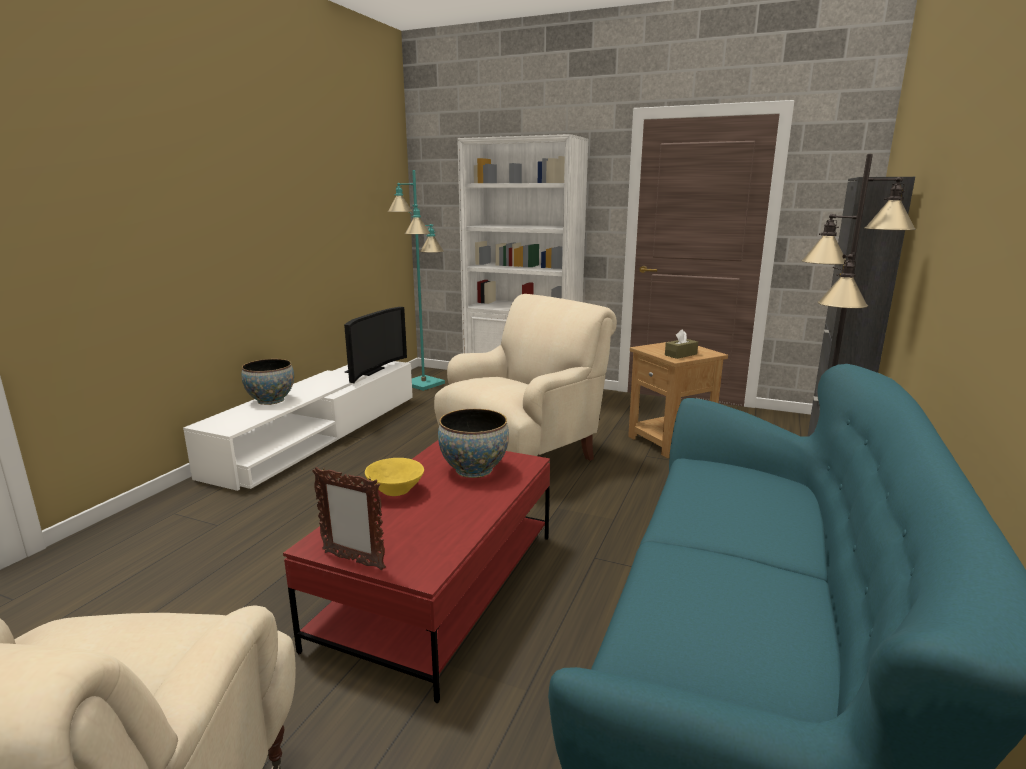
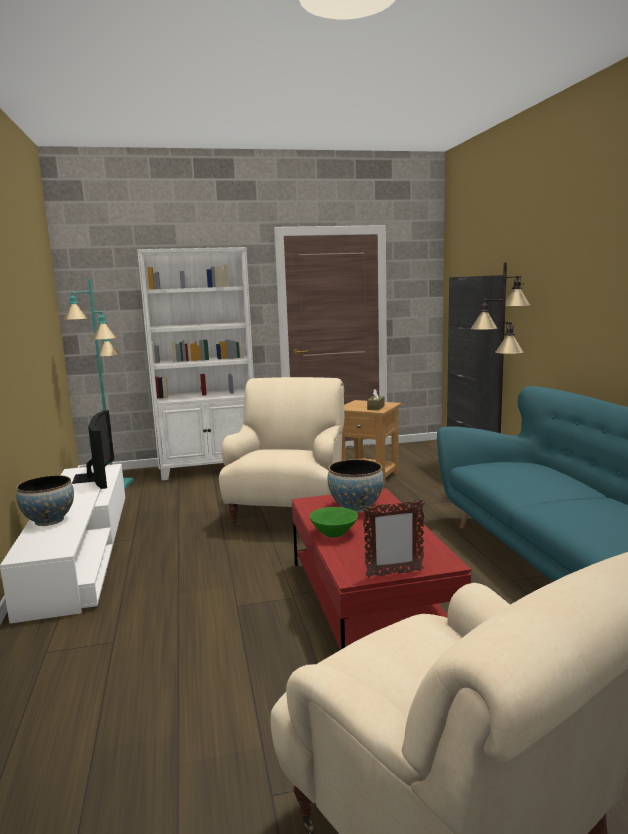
camera: 35 degrees left, 5 degrees down
(396, 491) = (334, 534): yellow bowl -> green bowl

